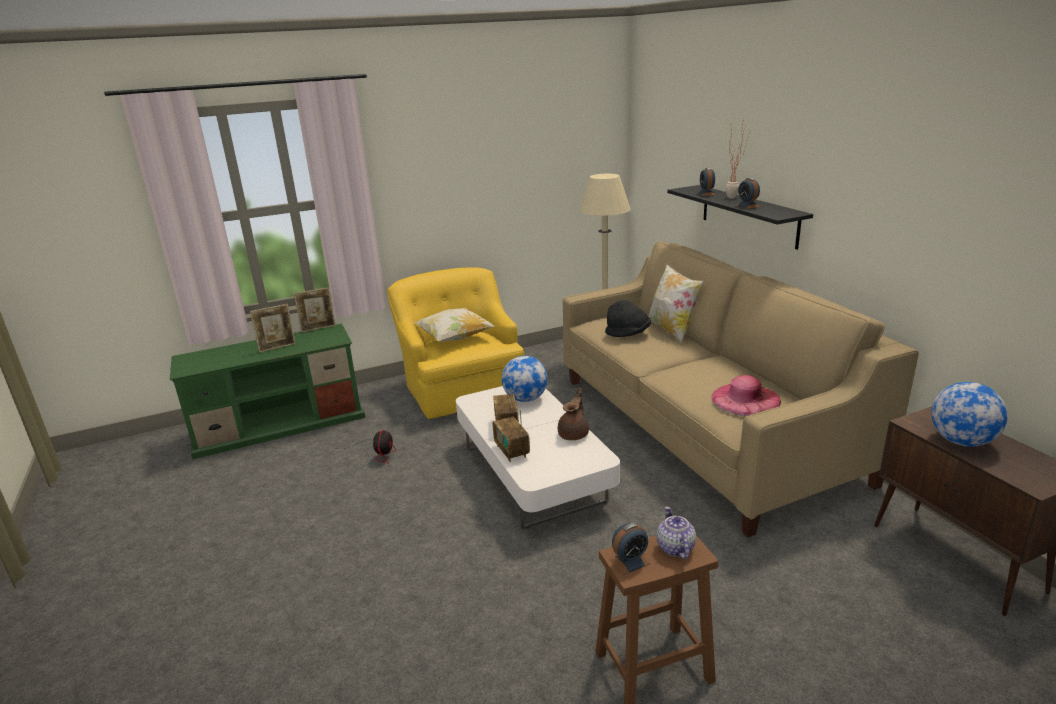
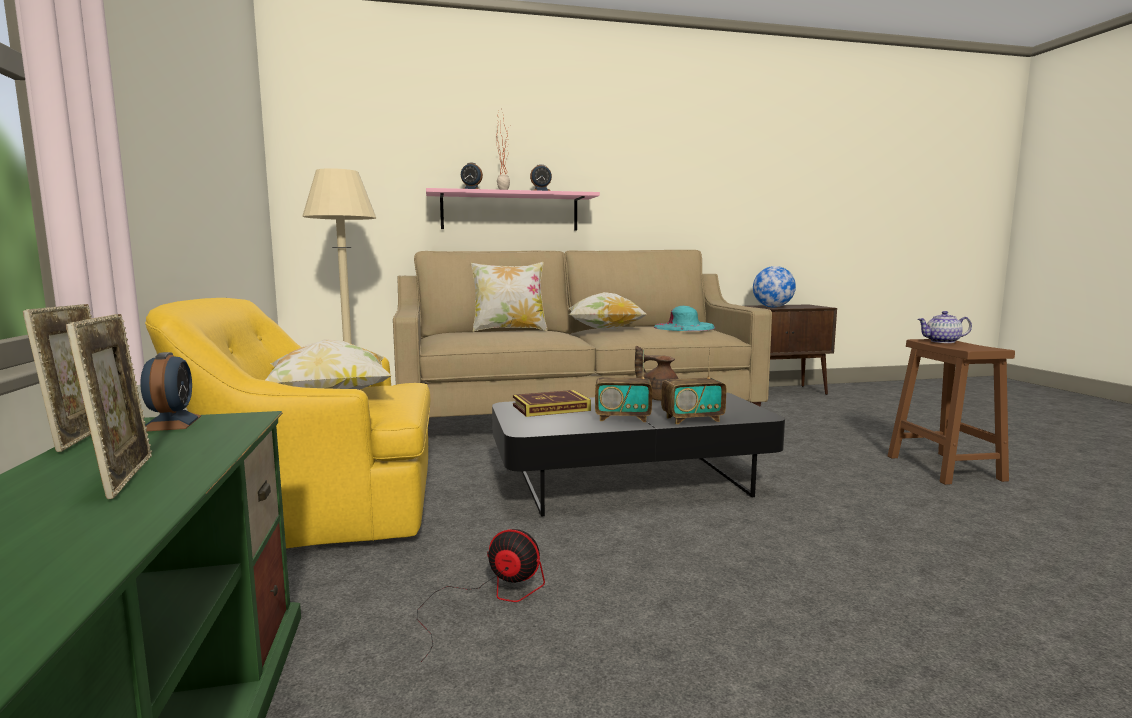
camera: 80 degrees left, 15 degrees down
(525, 399) = (551, 408): globe -> book
(533, 474) = (630, 483): white coffee table -> black coffee table
(628, 334) = (504, 334): black hat -> none
(629, 562) = (976, 347): alarm clock -> alarm clock (171, 423)
(703, 365) = (605, 330): none -> pillow
(745, 399) = (683, 327): pink hat -> turquoise hat
(748, 215) = (510, 212): black shelf -> pink shelf

